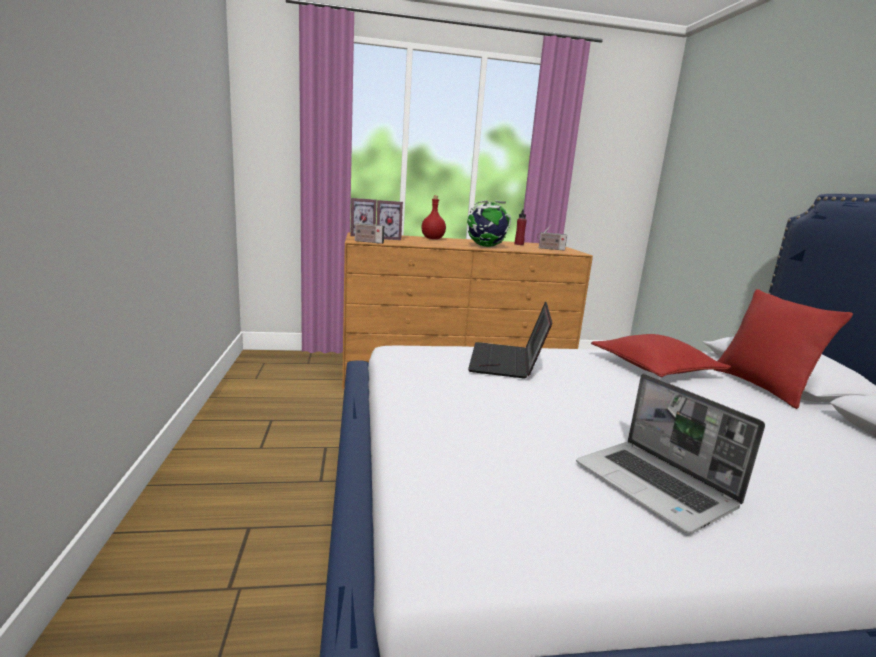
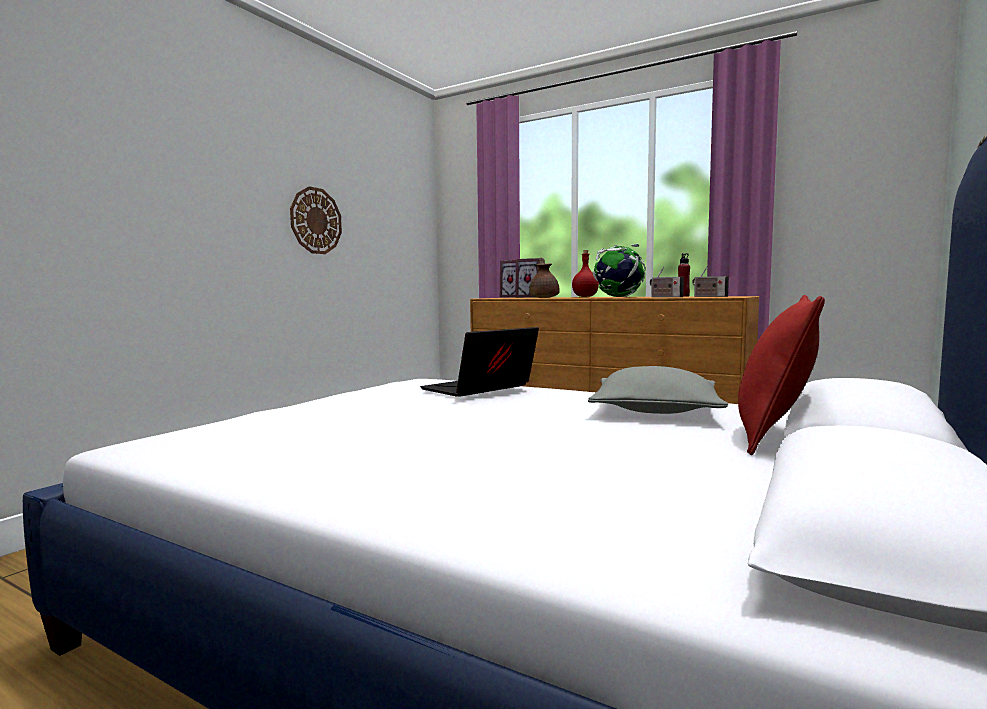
camera: 40 degrees right, 10 degrees down
(165, 138) = (316, 221): none -> wall clock
(367, 242) = (493, 298): radio -> radio (665, 297)
(419, 243) = (544, 297): none -> brown teapot
(654, 368) = (655, 410): red pillow -> grey pillow
(656, 486) = (347, 454): laptop -> none

